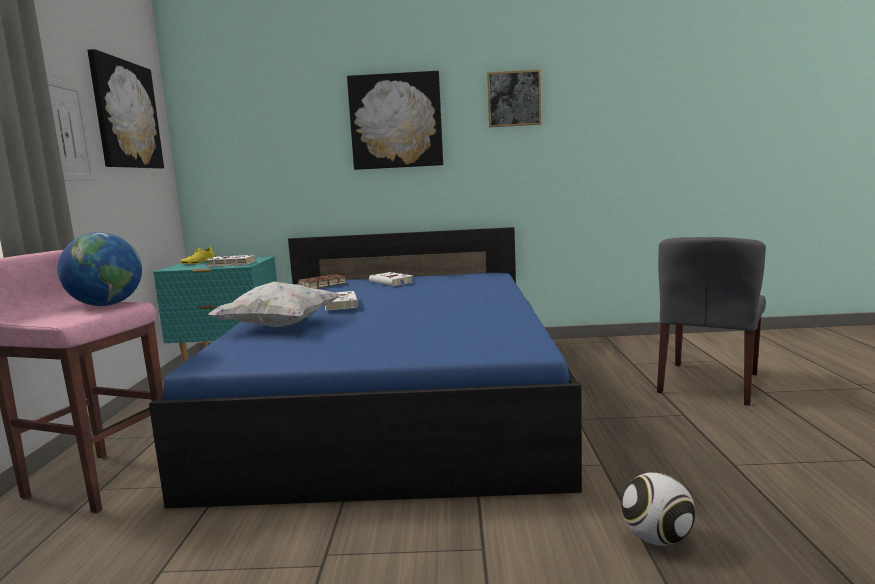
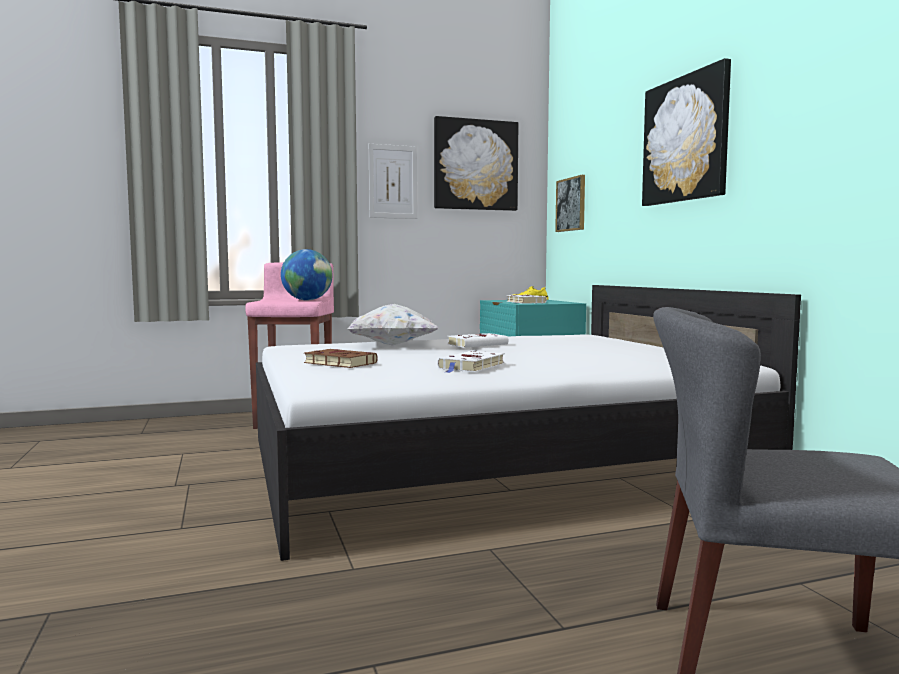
camera: 70 degrees right, 5 degrees down
(321, 285) = (562, 335): brown book -> brown book (338, 363)
(392, 282) = (612, 346): white book -> white book (471, 367)
(394, 398) = (489, 461): blue bed -> white bed
(514, 99) = (821, 74): picture -> picture (571, 204)
(656, 539) = (175, 601): football -> none

